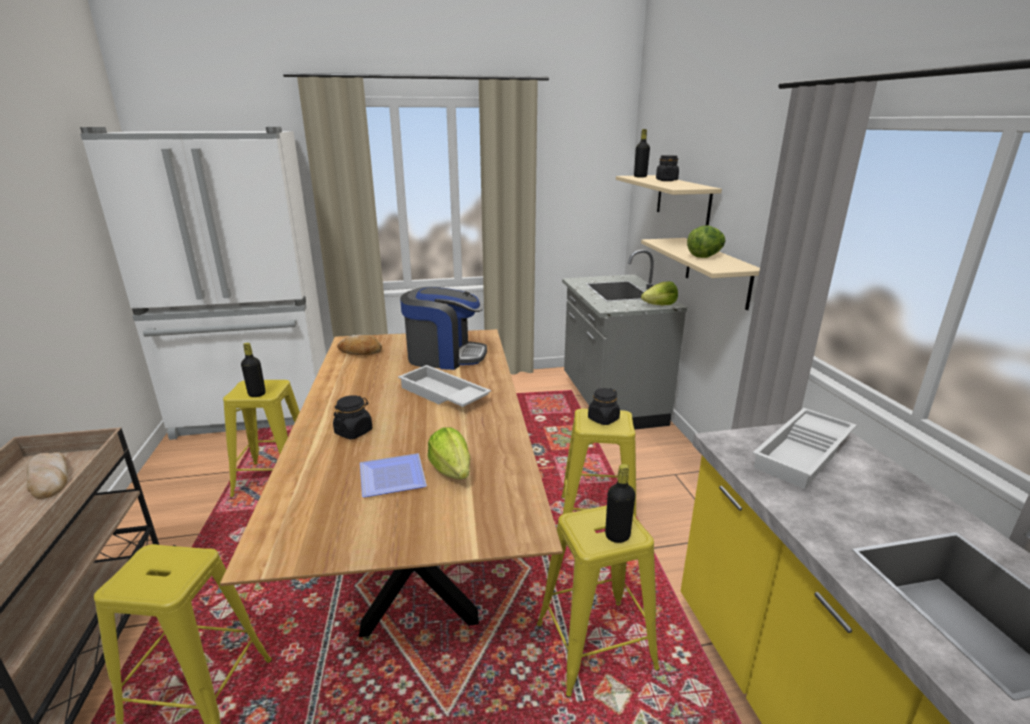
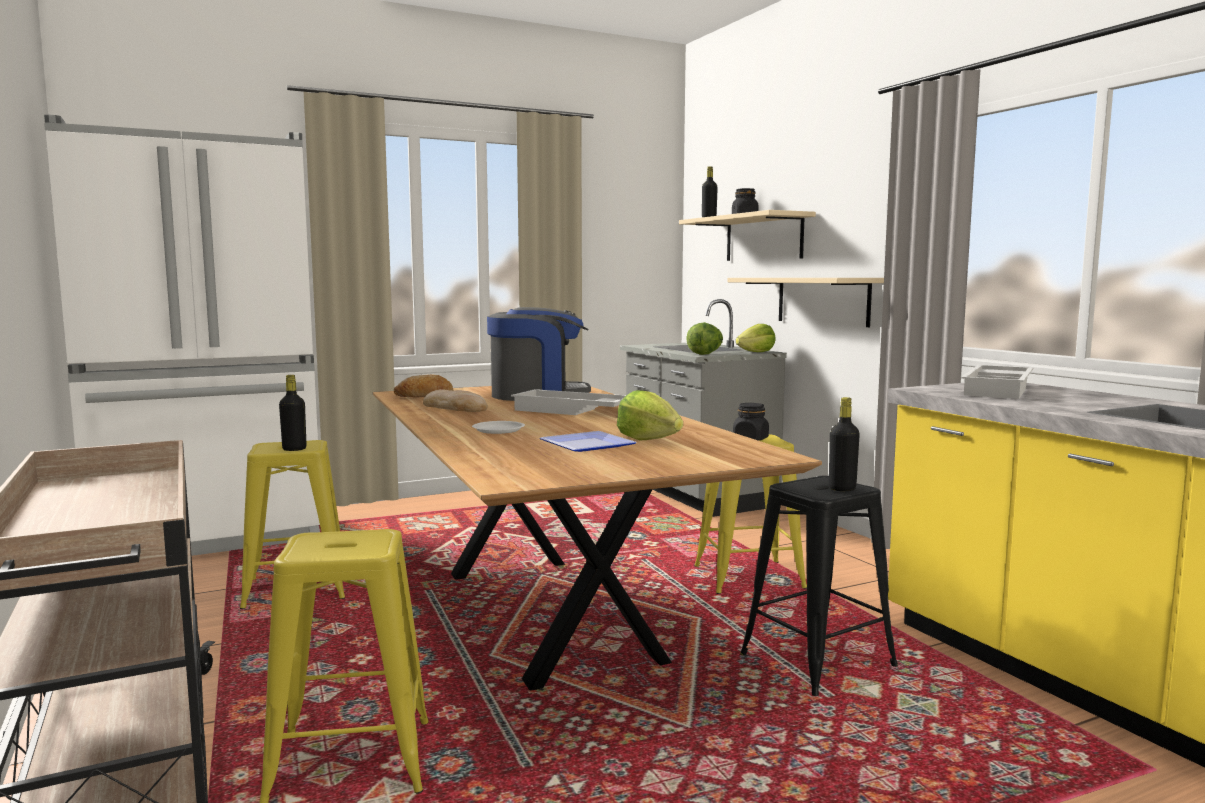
camera: 15 degrees left, 15 degrees down
(49, 478) = (108, 488): bread -> bread (456, 407)
(354, 432) = (498, 430): black jar -> white plate
(595, 646) = (817, 661): yellow stool -> black stool
(705, 256) = (813, 277): lettuce -> lettuce (705, 354)

